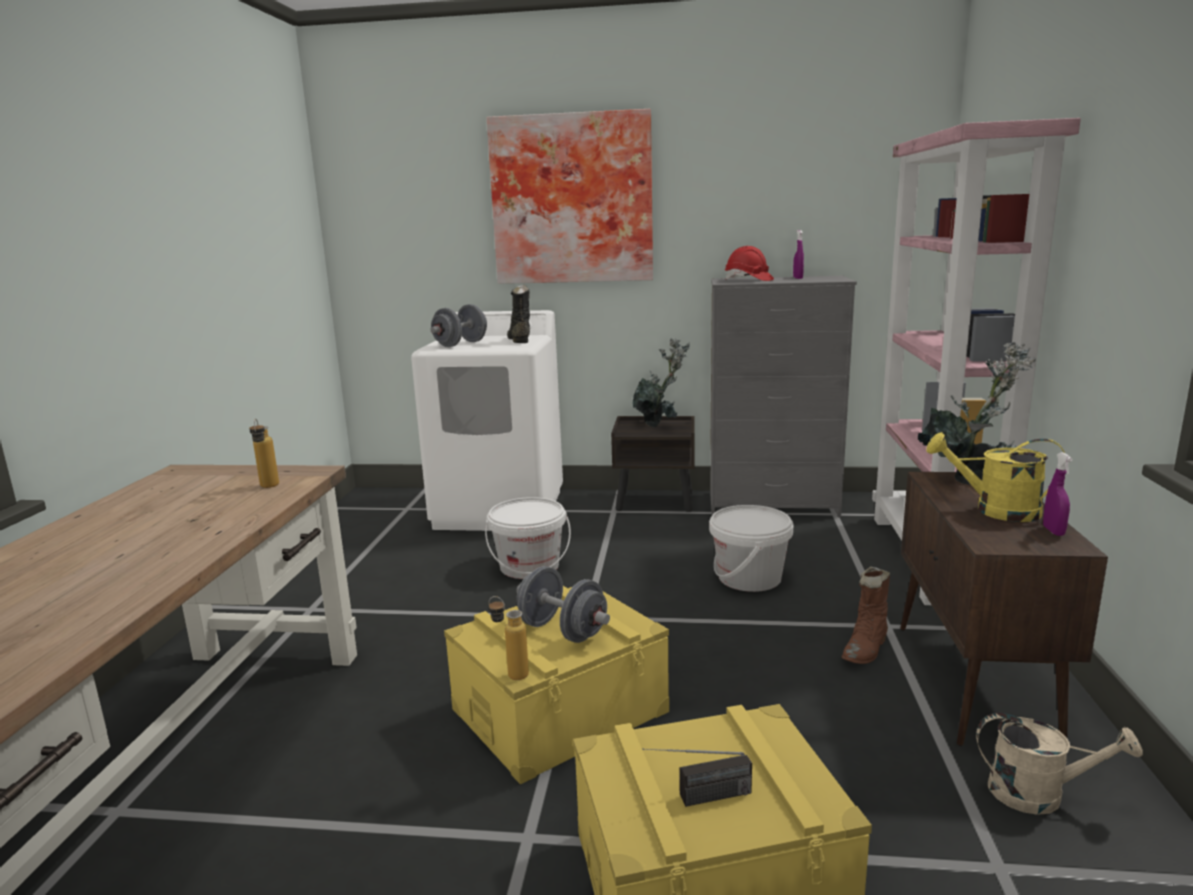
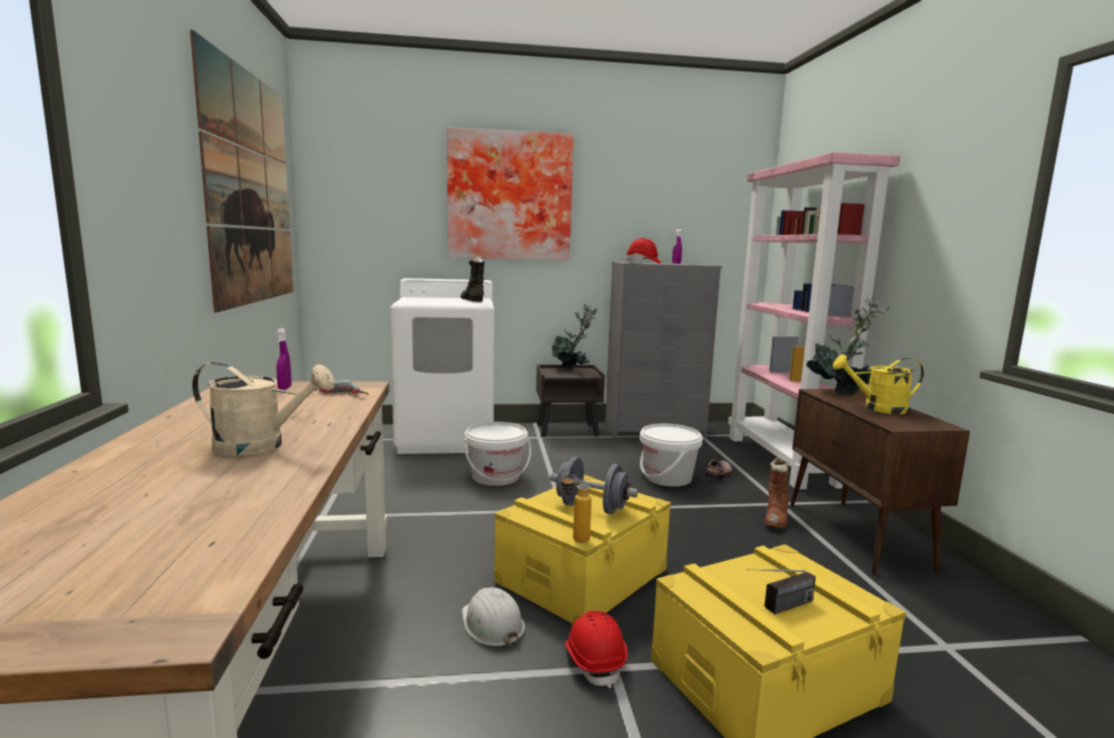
camera: 15 degrees left, 5 degrees down
(238, 226) = (250, 189): none -> picture
(268, 488) = (338, 395): bottle -> power drill
(421, 764) = (492, 624): none -> white hard hat
(460, 344) = (427, 301): grey dumbbell -> none
(511, 825) = (594, 660): none -> red hard hat
(825, 576) = (719, 474): none -> shoe
(1039, 794) = (940, 599): beige watering can -> beige watering can (261, 446)
(1053, 531) = (924, 418): purple spray bottle -> purple spray bottle (285, 388)

